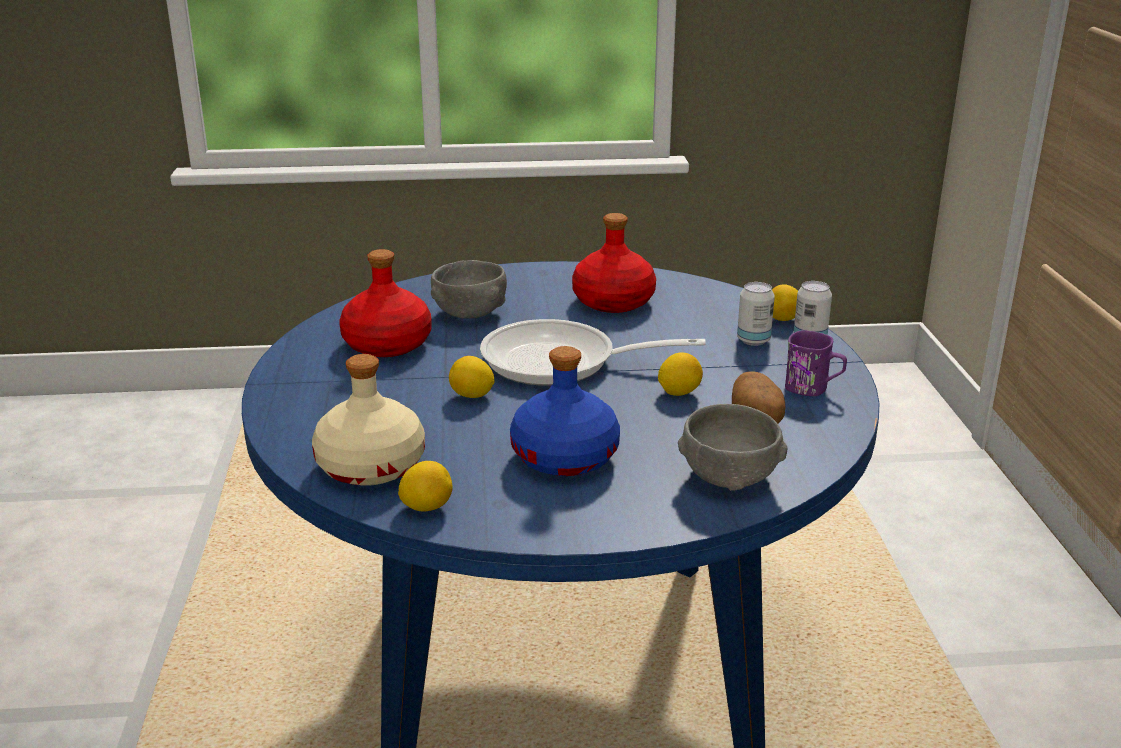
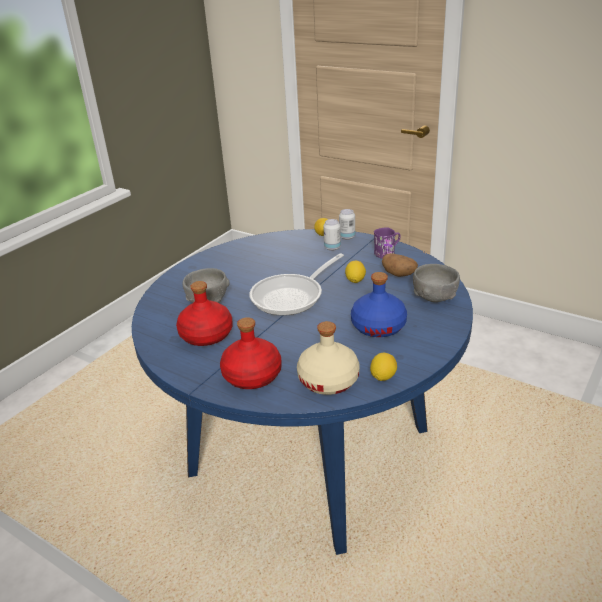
camera: 50 degrees left, 5 degrees up
(472, 396) = (294, 330): lemon -> none
(613, 301) = (250, 262): red bottle -> red bottle (251, 375)

